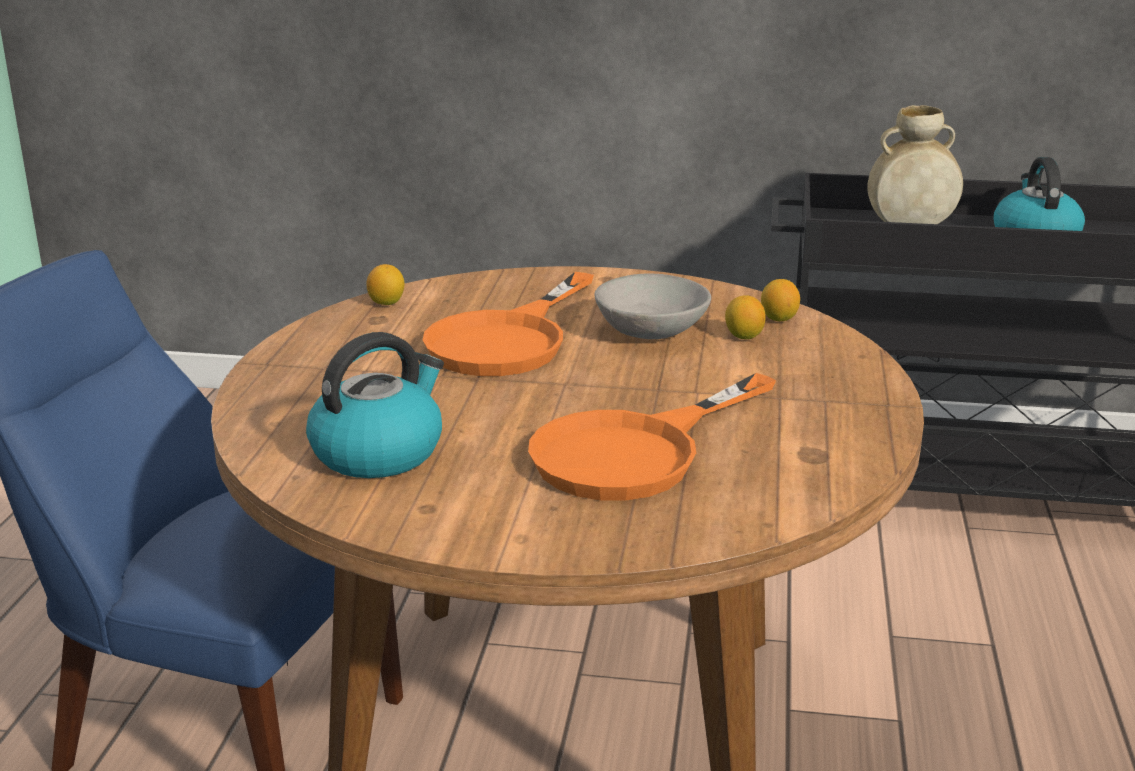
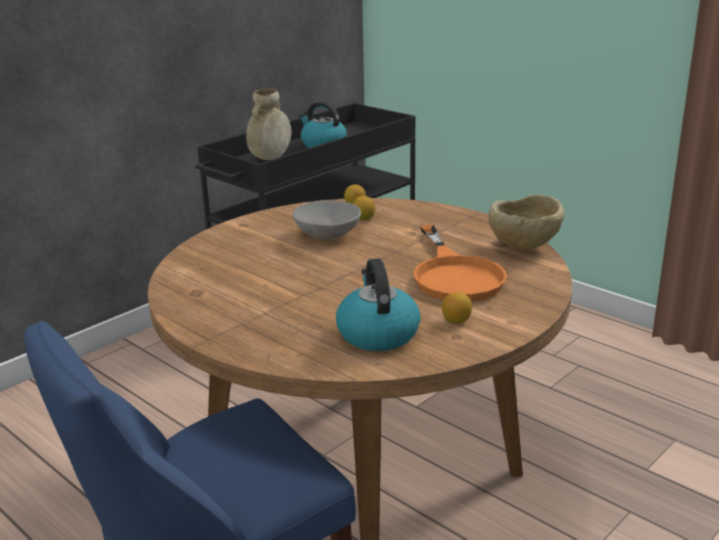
camera: 55 degrees left, 0 degrees up
(387, 303) = (176, 284): lemon -> lemon (456, 321)
(508, 340) = (283, 267): orange frying pan -> none
(822, 478) = (523, 248): none -> beige bowl

